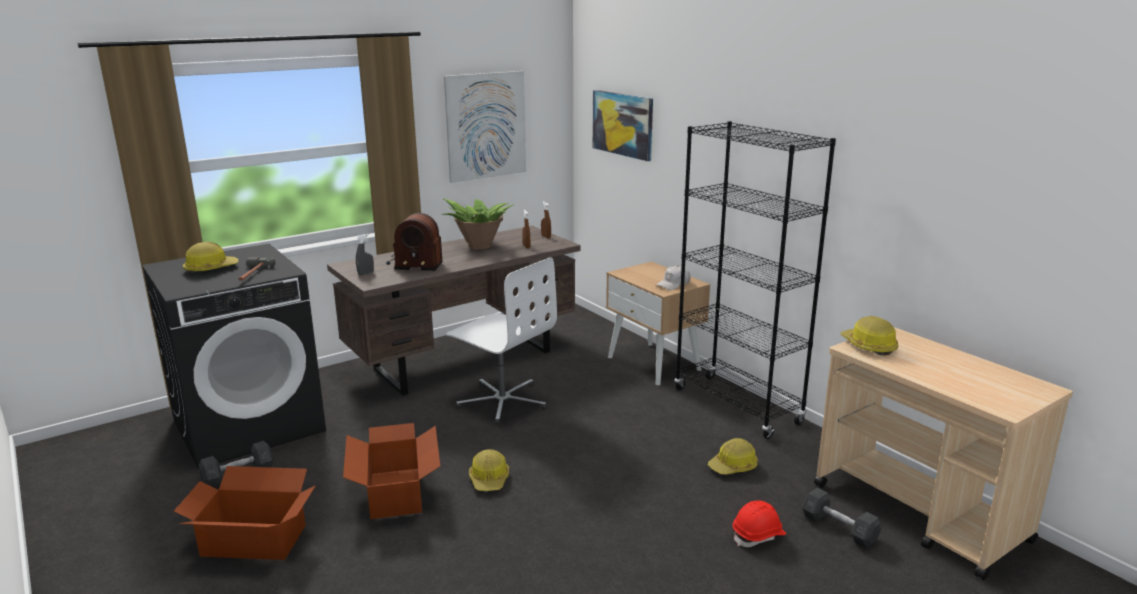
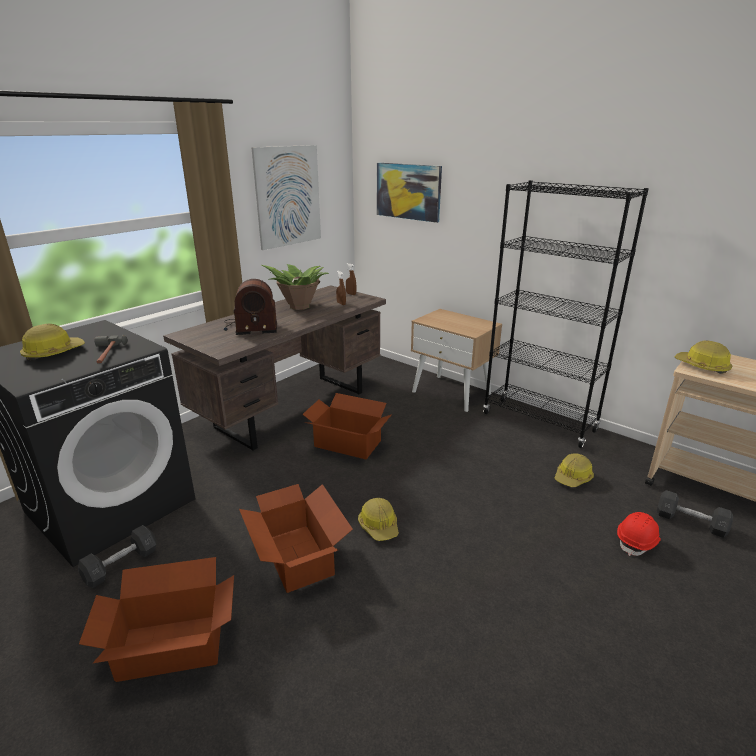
camera: 15 degrees left, 5 degrees up
(365, 273) = (209, 341): grey spray bottle -> none
(502, 401) = (348, 444): white office chair -> cardboard box
(673, 284) = (474, 326): white cap -> none

